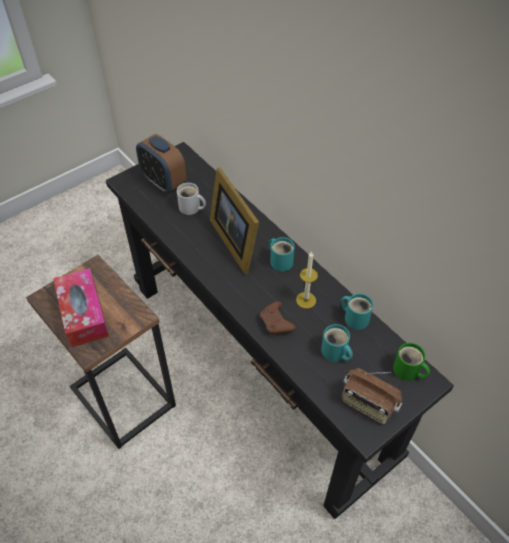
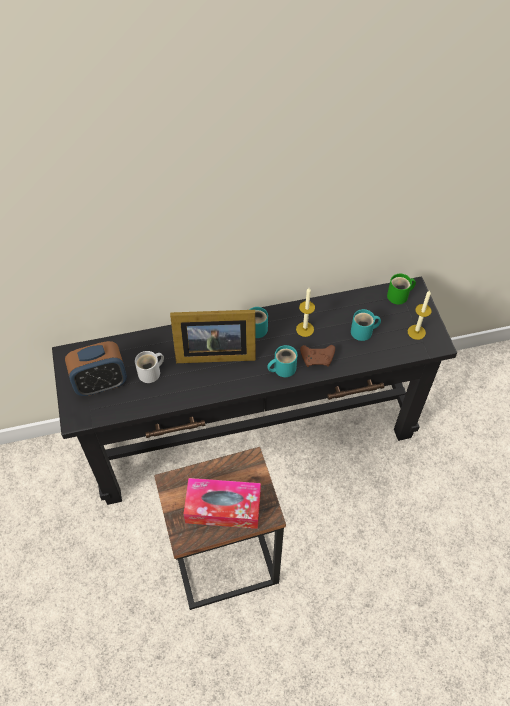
camera: 65 degrees left, 5 degrees up
(355, 317) = (337, 305): turquoise mug -> turquoise mug (282, 368)
(368, 405) = (416, 332): radio -> candle

